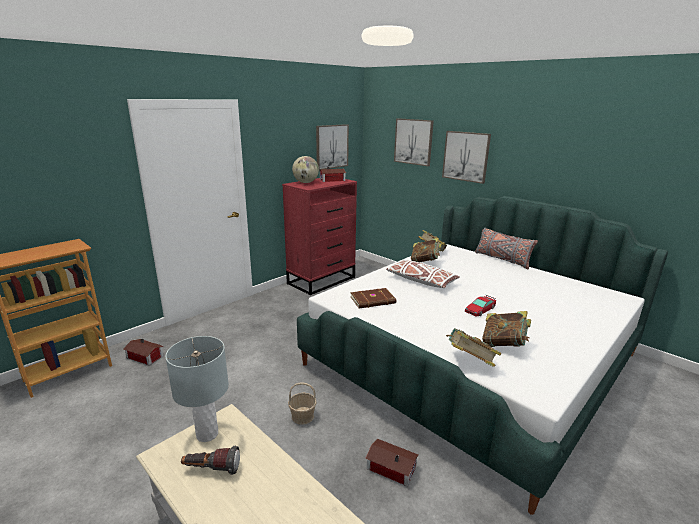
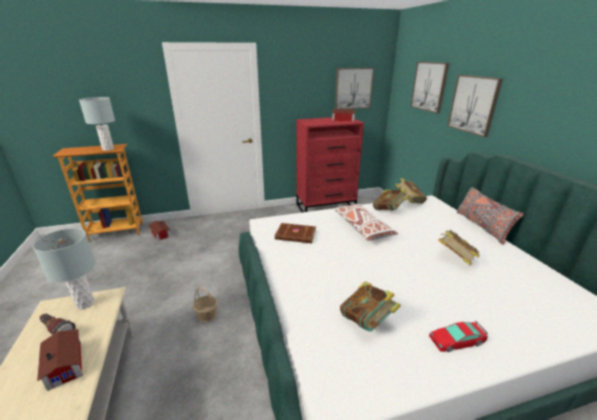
camera: 30 degrees right, 5 degrees up
(63, 249) = (108, 149): none -> grey table lamp
(305, 182) = (316, 120): globe -> none
(390, 466) = (226, 389): toy house -> toy house (66, 362)
(469, 362) = (307, 326): book -> book (455, 259)
(480, 309) = (387, 274): toy car -> toy car (456, 340)

